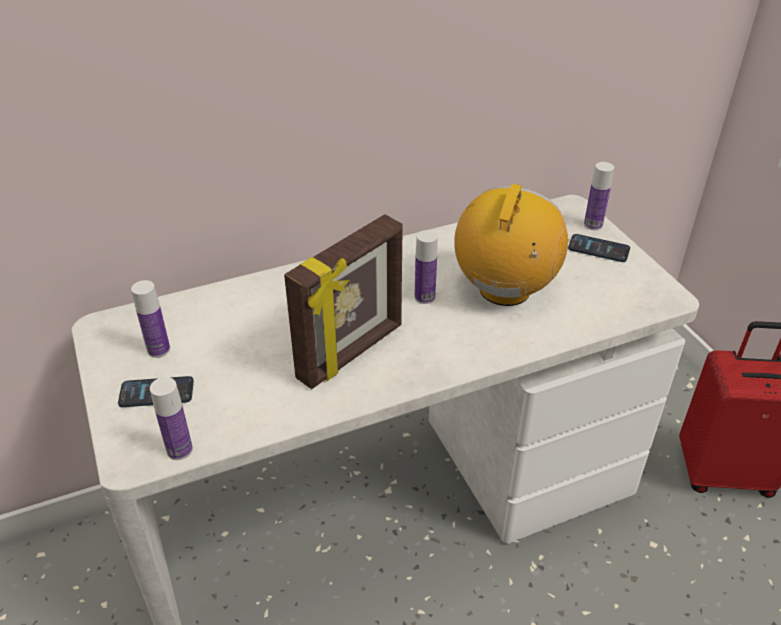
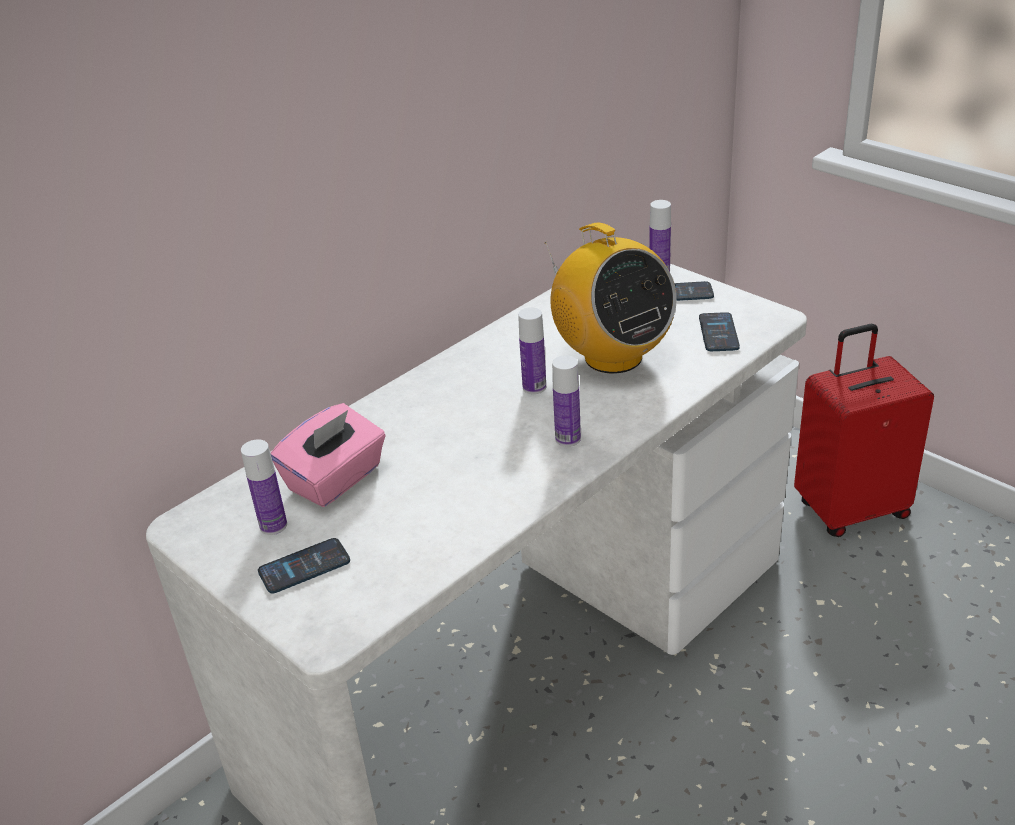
camera: 20 degrees left, 5 degrees down
(179, 450) = (374, 610): bottle -> bottle (568, 439)
(226, 326) = (336, 479): none -> pink tissue box
(352, 353) = (495, 461): picture frame -> none
(504, 290) = (612, 357): radio -> radio turned 150 degrees clockwise
(609, 296) = (718, 333): none -> phone

